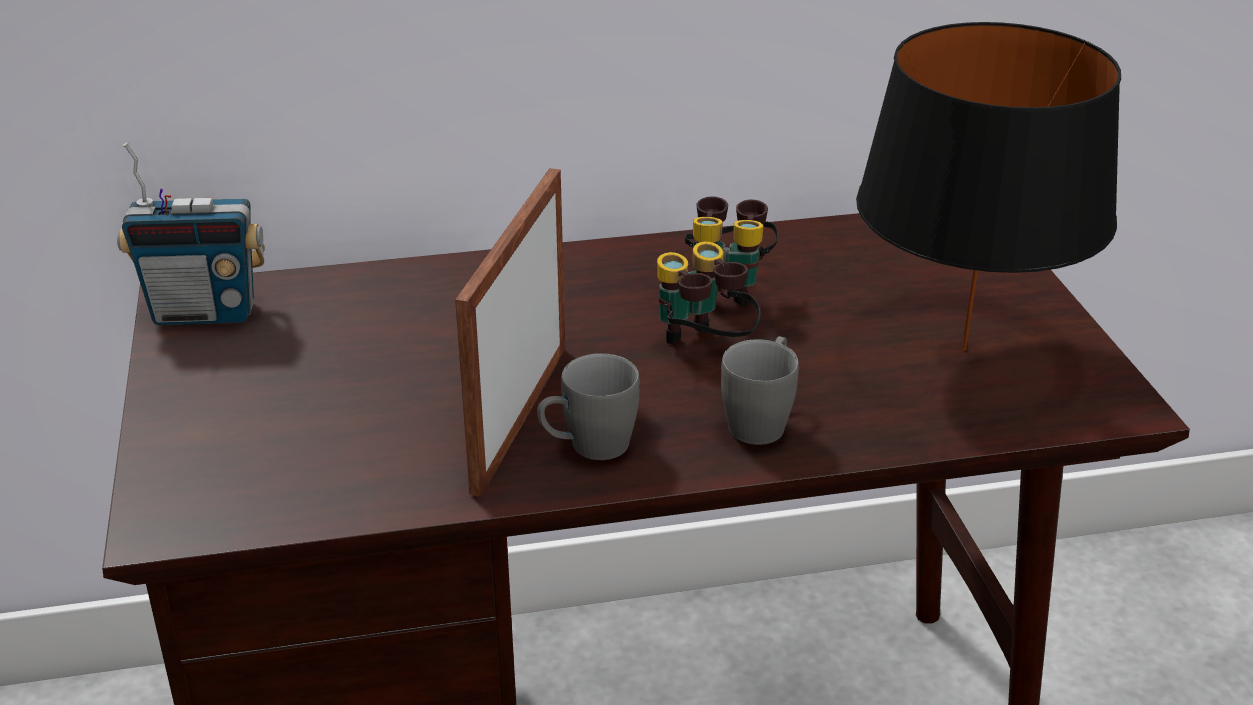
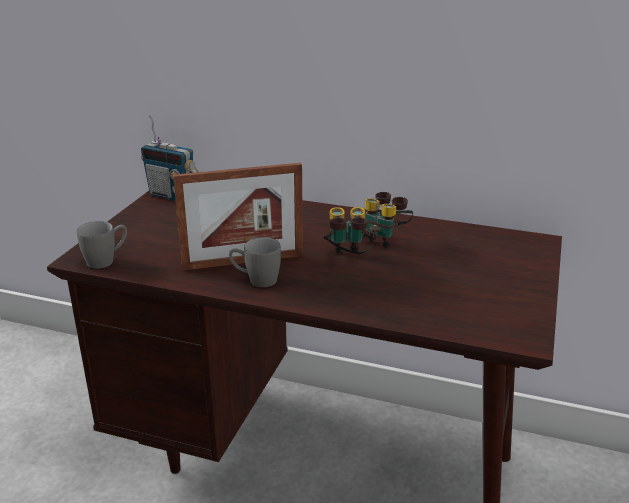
camera: 30 degrees right, 5 degrees down
(520, 417) = (243, 261): picture frame -> picture frame turned 150 degrees counterclockwise
(761, 420) = (340, 292): grey mug -> grey mug (106, 260)
(963, 349) = (470, 292): black table lamp -> none

